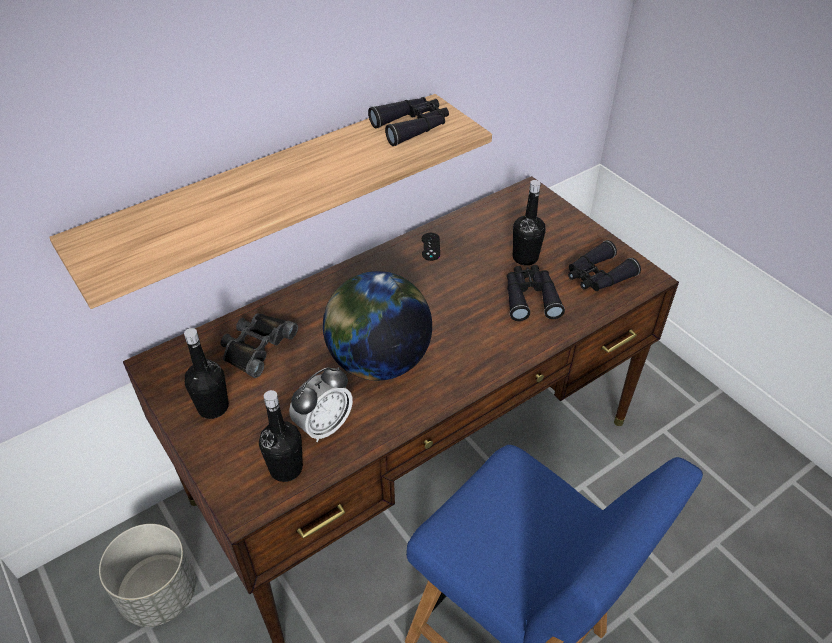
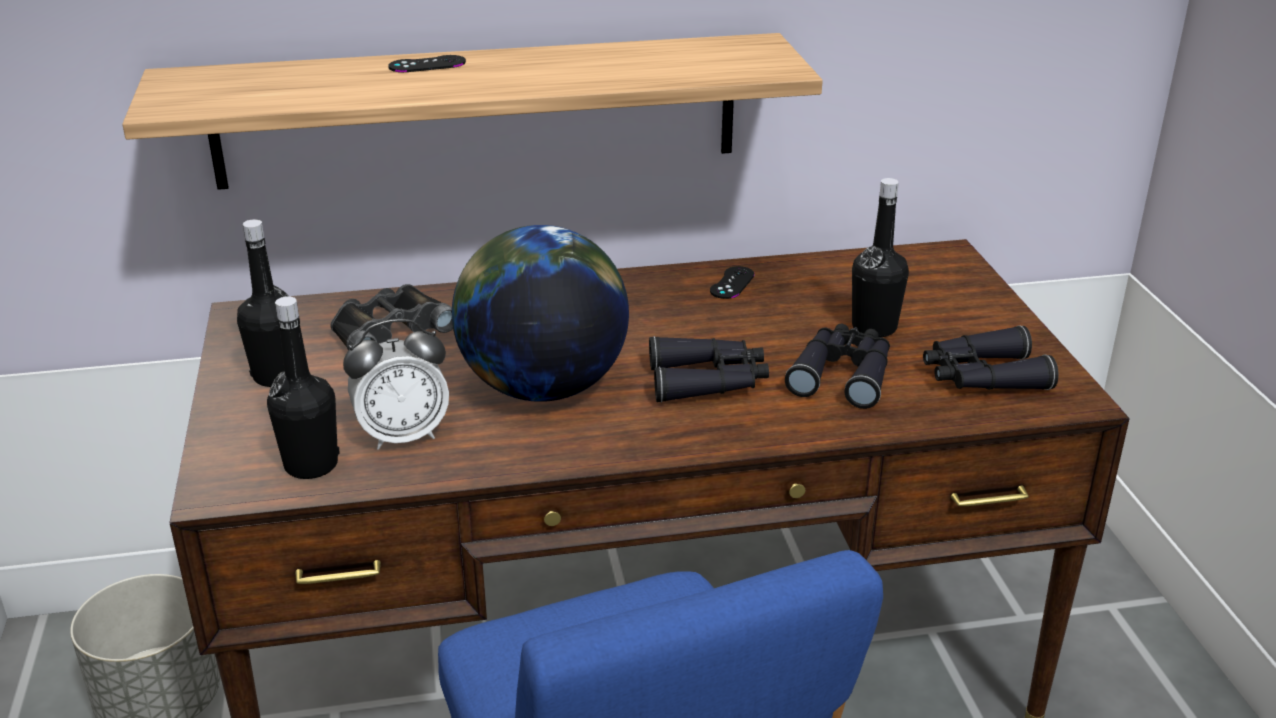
camera: 25 degrees right, 15 degrees down
(246, 181) = (427, 64): none -> black game controller
(412, 127) = (708, 55): black binoculars -> black binoculars (708, 381)

